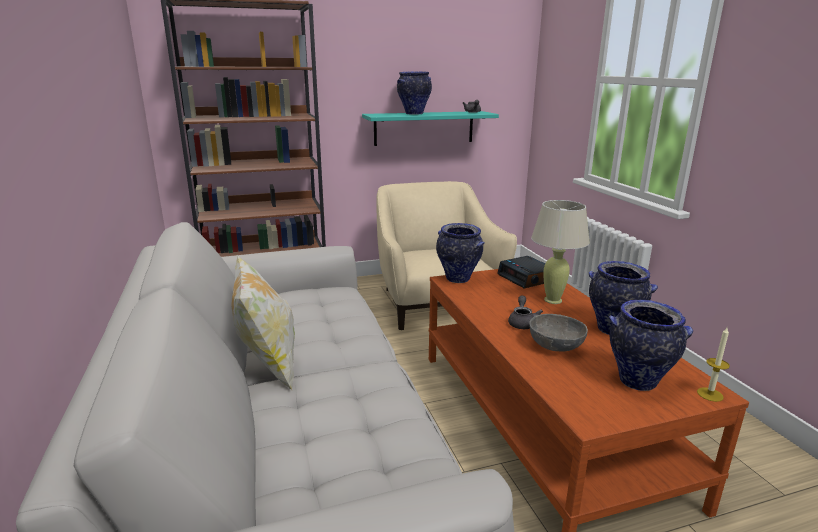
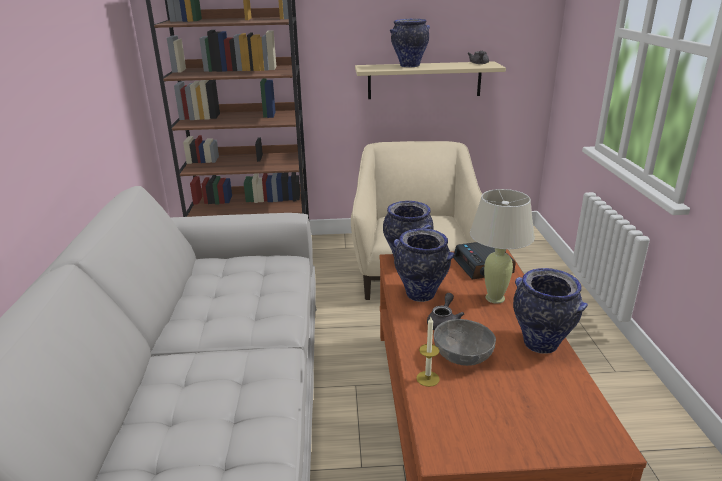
camera: 15 degrees right, 5 degrees up
(268, 364) = (179, 337): pillow -> none
(424, 128) = (424, 80): turquoise shelf -> beige shelf
(638, 381) = (528, 415): vase -> vase (421, 295)
(710, 394) = (603, 444): candle -> candle (427, 378)

